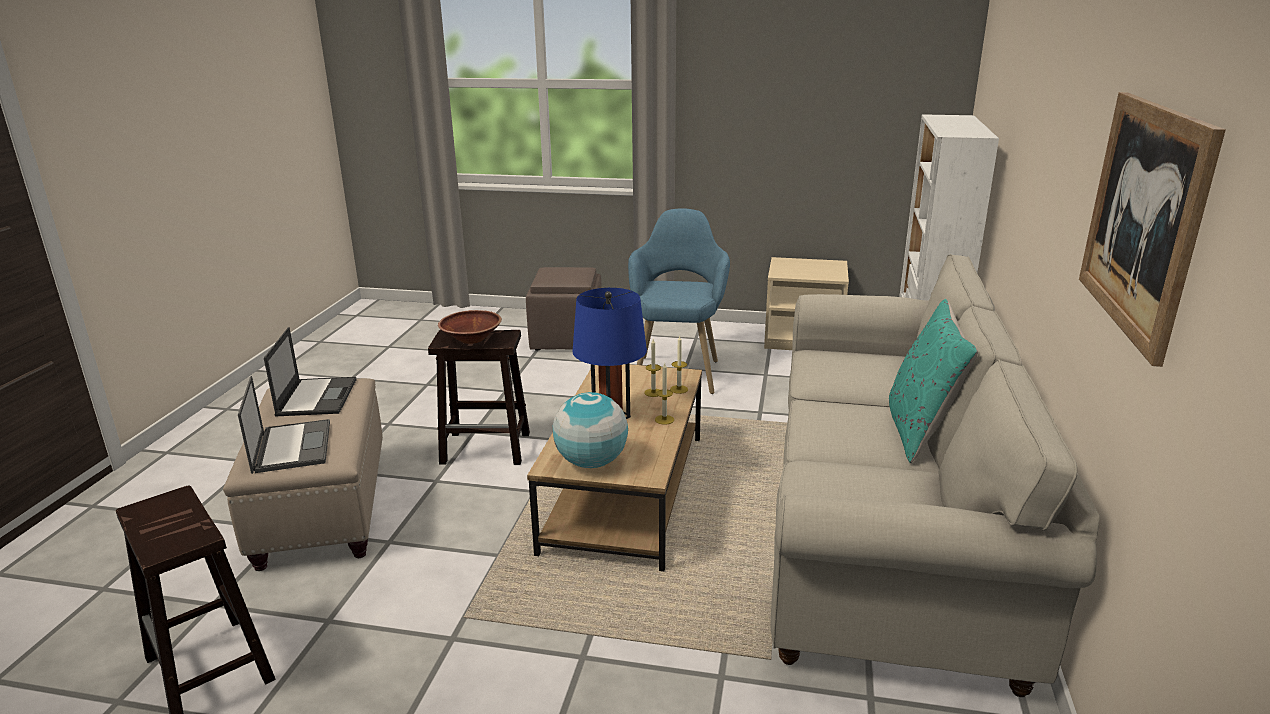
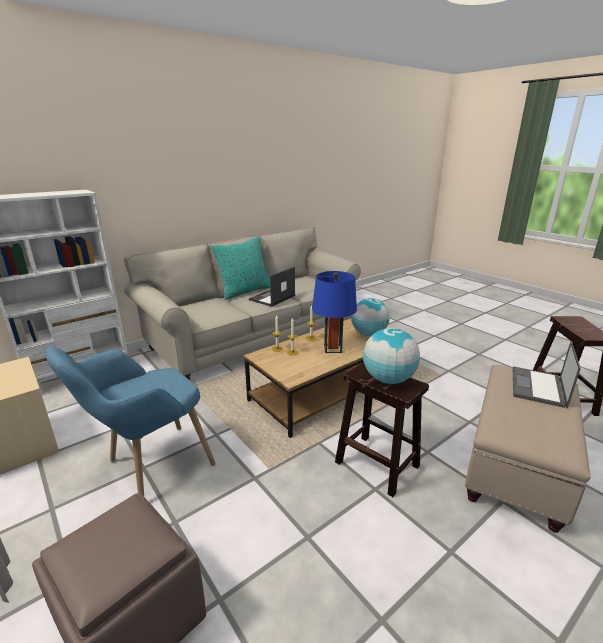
camera: 140 degrees left, 0 degrees up
(317, 397) = (528, 428): laptop -> laptop (272, 298)
(472, 339) = (388, 379): brown bowl -> globe
(1143, 218) = (277, 168): picture -> none

